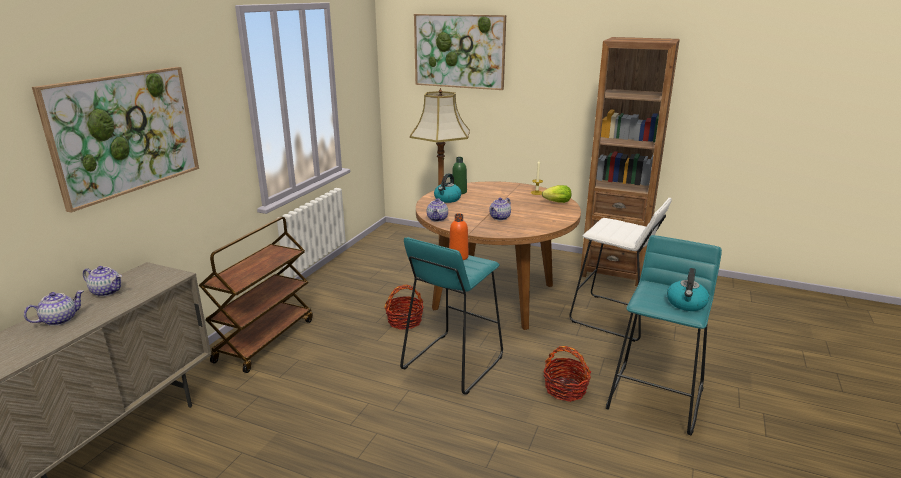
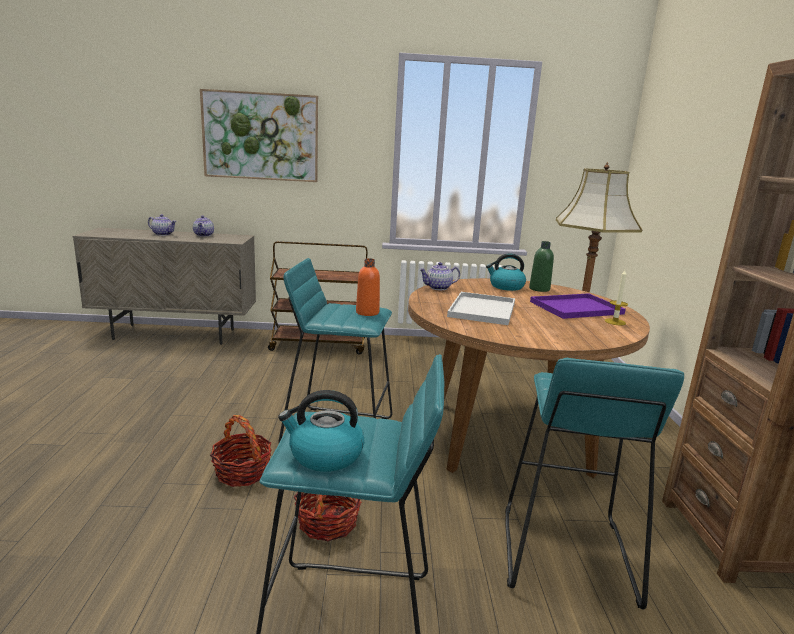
camera: 65 degrees right, 5 degrees down
(405, 321) = (398, 393): basket -> basket (242, 472)
(459, 51) = (693, 124): picture -> none
(500, 218) = (483, 310): teapot -> white tray
(506, 194) = (575, 308): none -> purple tray
(555, 202) = (595, 333): lettuce -> none
(614, 317) = (565, 554): white stool -> turquoise stool

